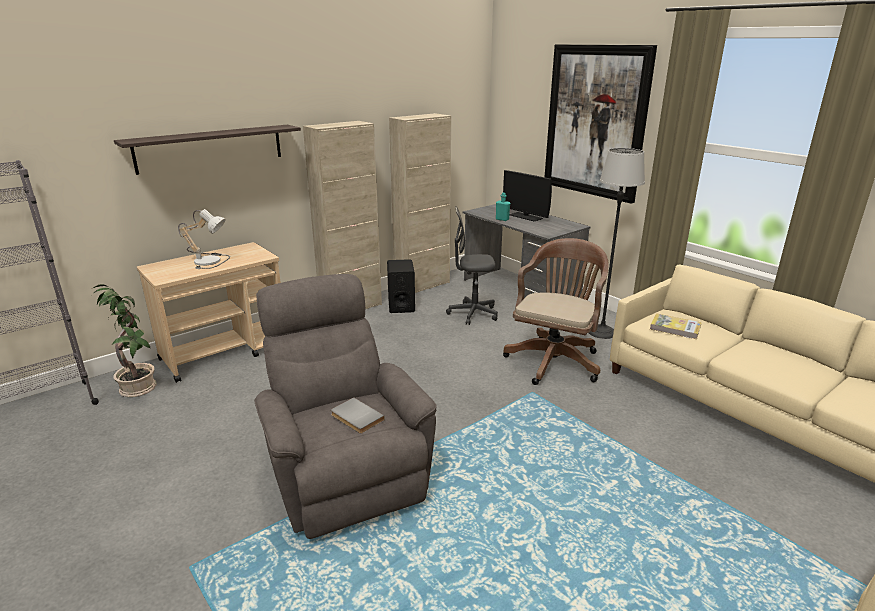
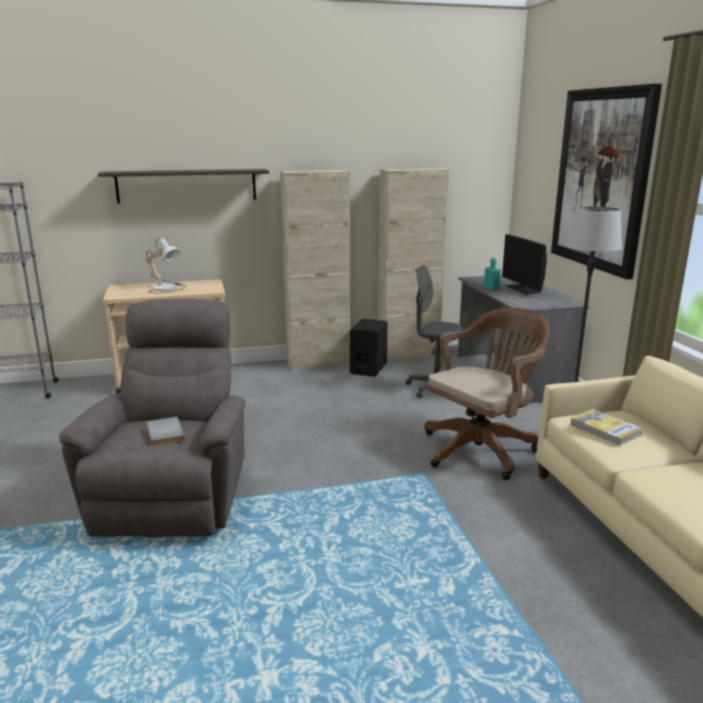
camera: 25 degrees right, 5 degrees down
(140, 388) = (88, 393): potted plant -> none

